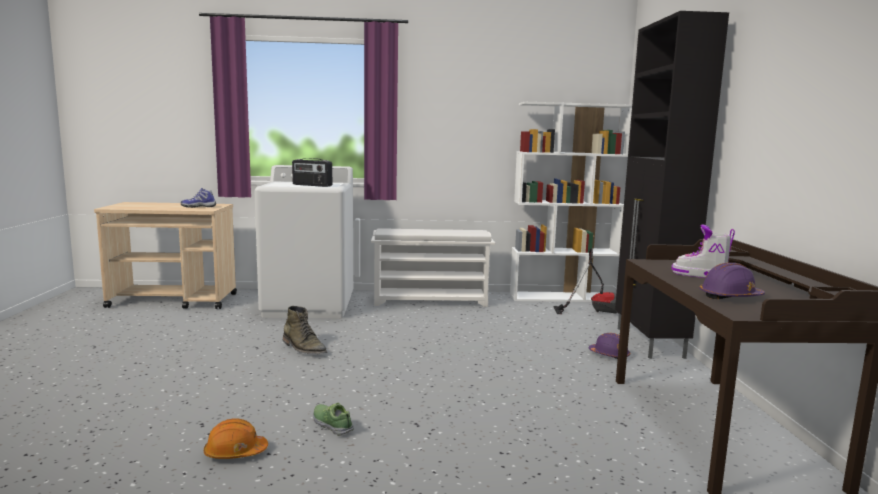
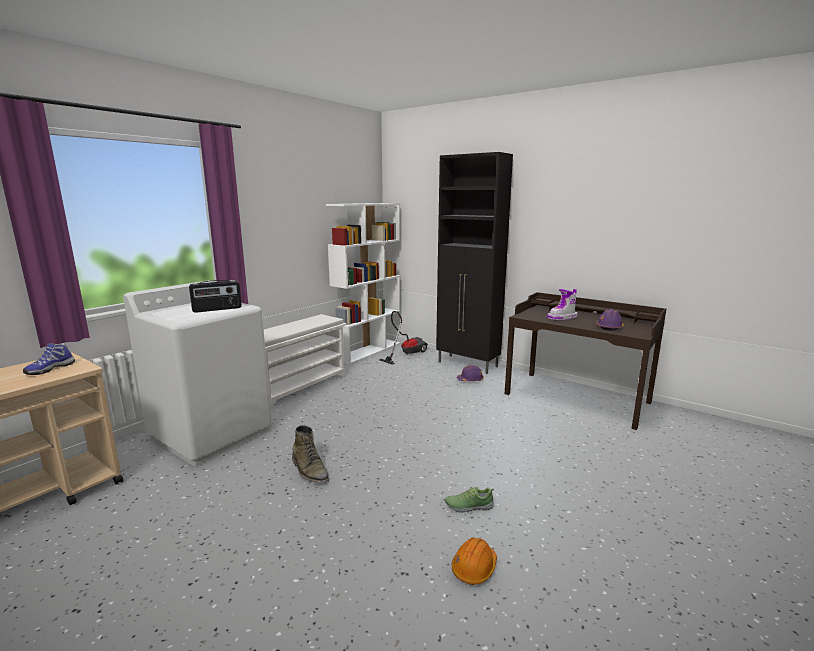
camera: 50 degrees left, 5 degrees up
(304, 348) = (309, 470): green boot -> green boot turned 60 degrees clockwise

